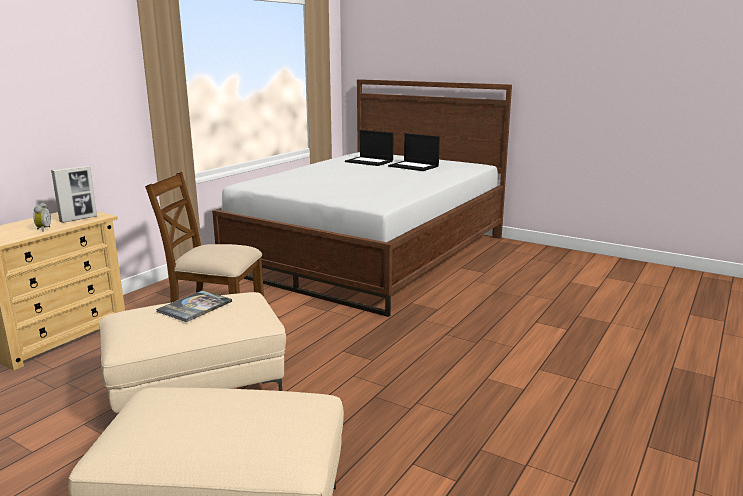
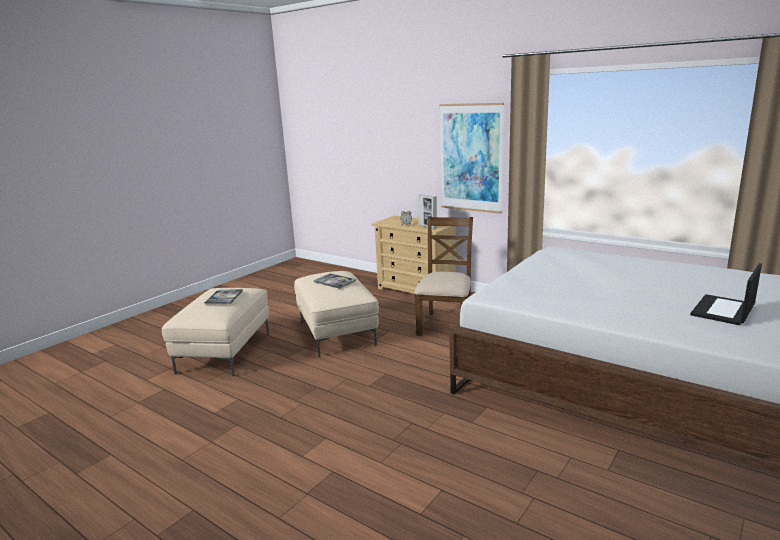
camera: 95 degrees right, 0 degrees up
(80, 104) = (471, 158): none -> picture
(221, 403) = (224, 297): none -> book
(370, 161) = (731, 286): laptop -> none

